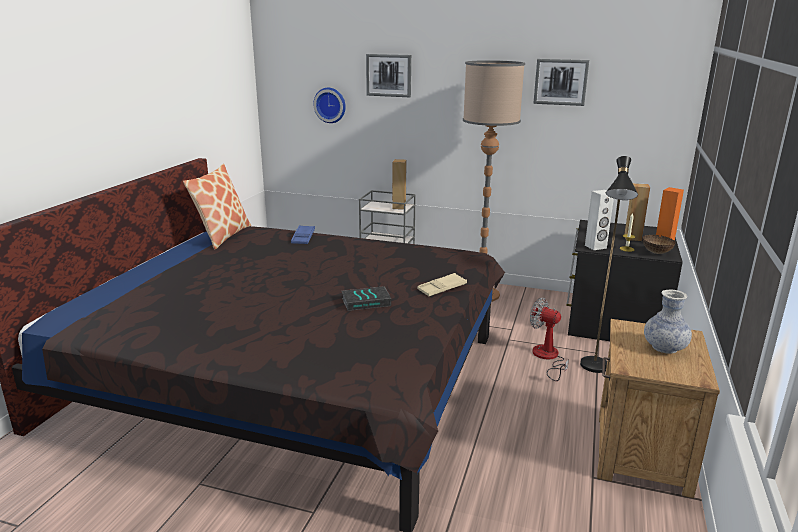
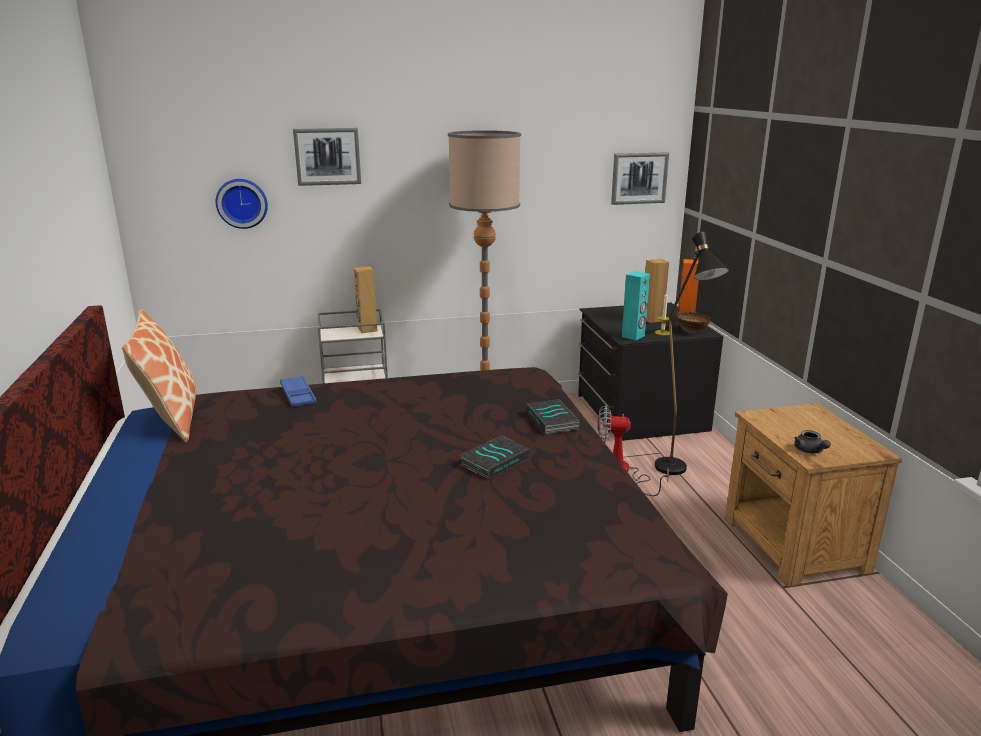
camera: 30 degrees left, 0 degrees up
(442, 288) = (553, 421): beige tray -> book
(560, 82) = (545, 152): picture -> picture (639, 178)
(595, 247) = (633, 336): white speaker -> turquoise speaker
(634, 361) = (810, 451): none -> grey teapot
(664, 347) = (813, 429): vase -> none

